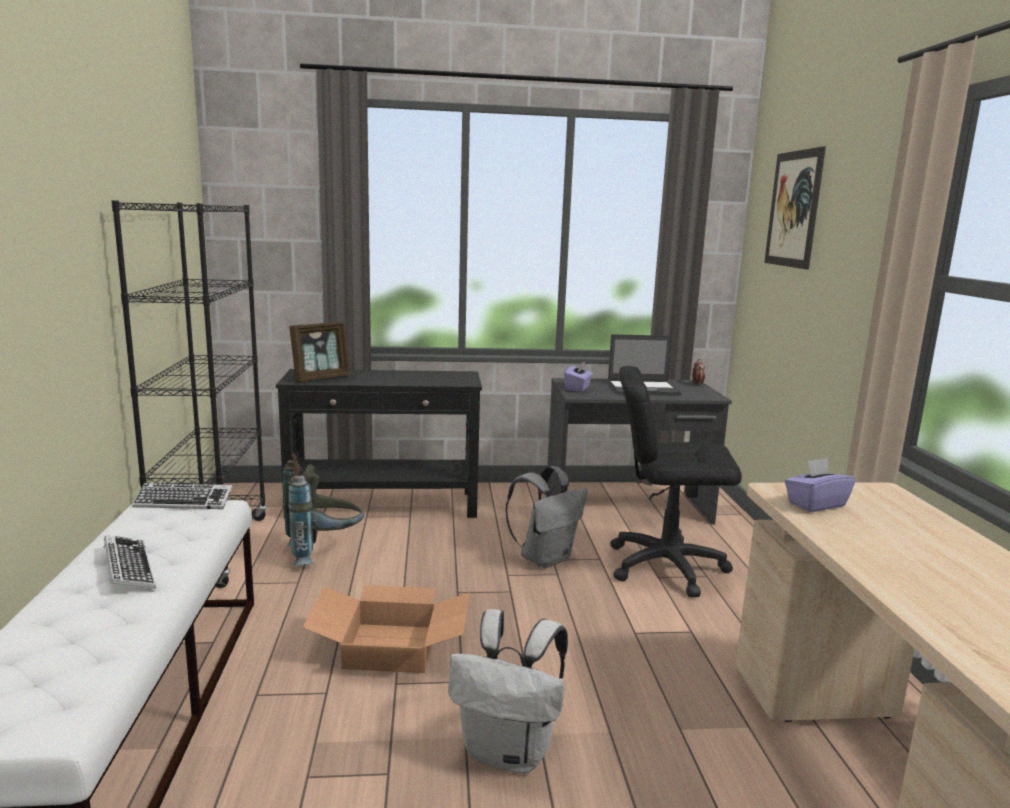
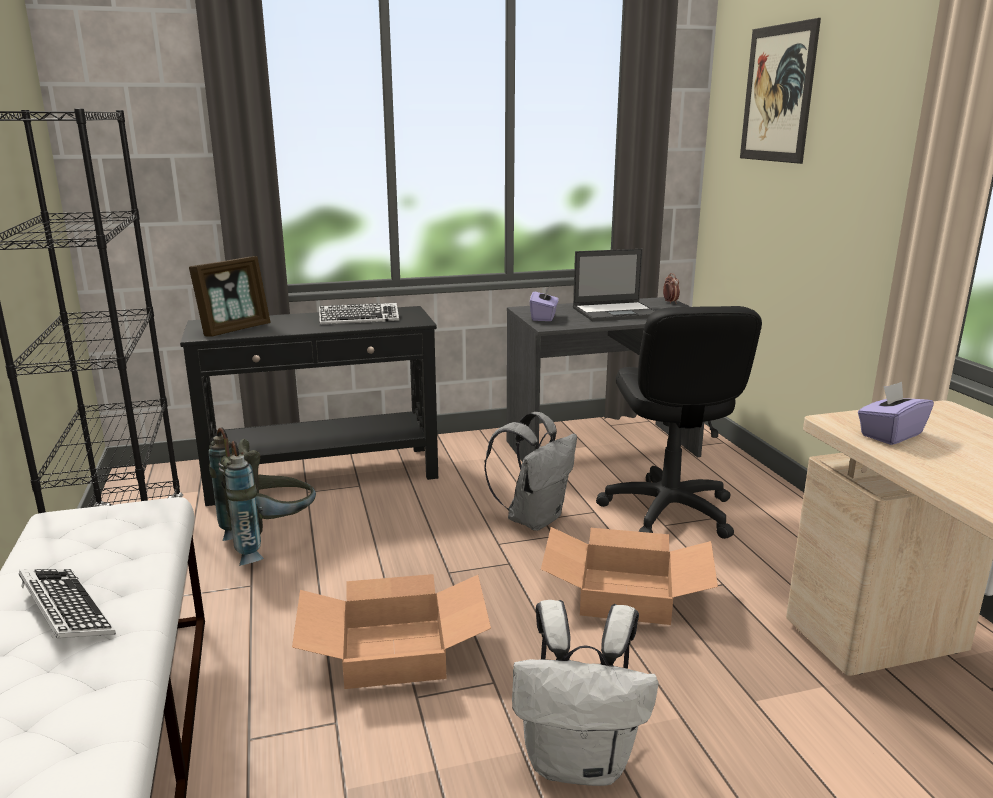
camera: 10 degrees left, 5 degrees up
(184, 502) = (104, 508): keyboard -> keyboard (359, 319)
(599, 630) = (624, 596): none -> cardboard box
(665, 566) = (668, 511): black office chair -> black office chair turned 90 degrees counterclockwise

